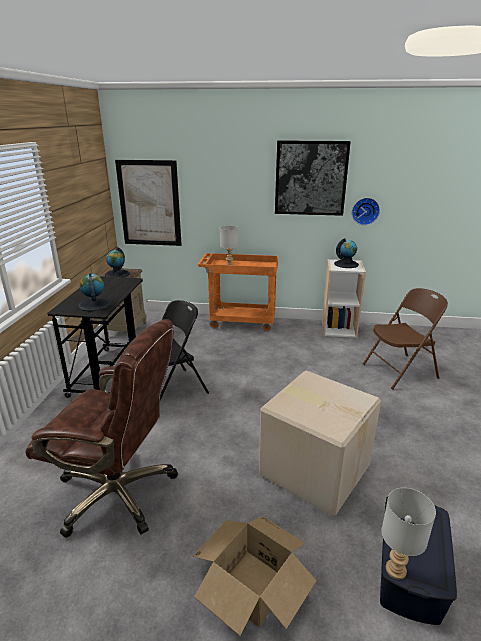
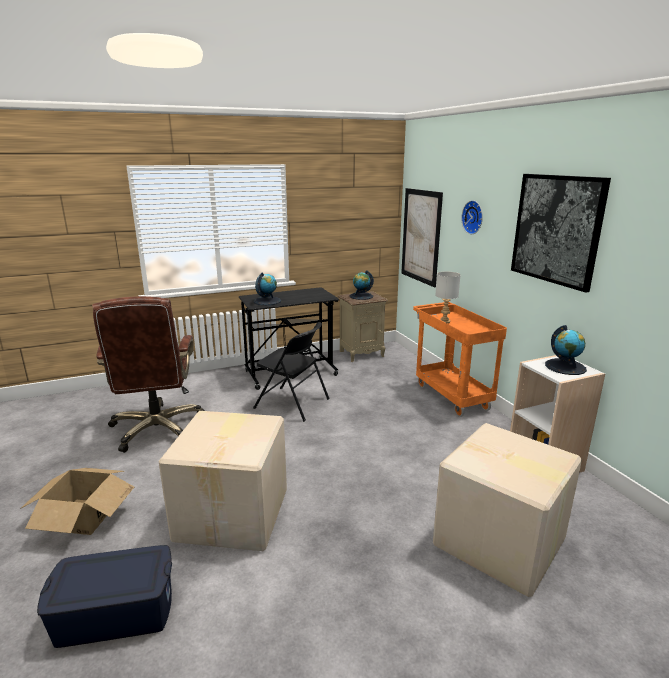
camera: 60 degrees right, 5 degrees down
(365, 211) = (621, 294): wall clock -> wall clock (474, 217)
(395, 570) = (68, 565): grey table lamp -> none
(400, 371) = (500, 543): brown chair -> cardboard box

